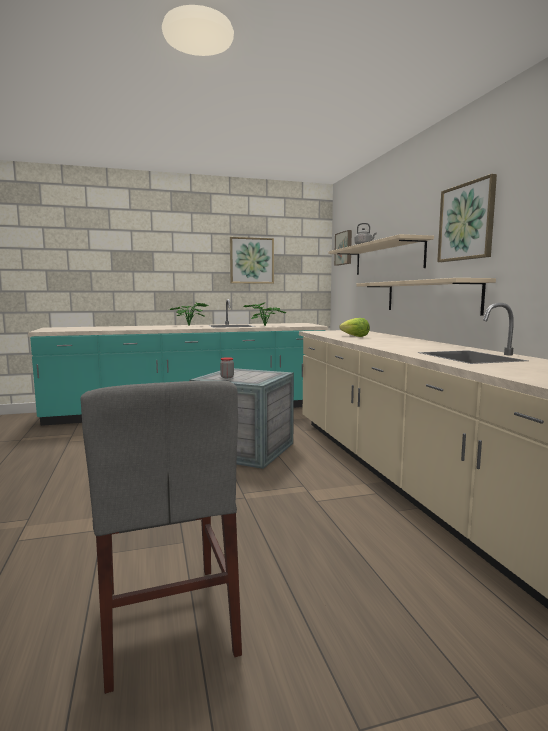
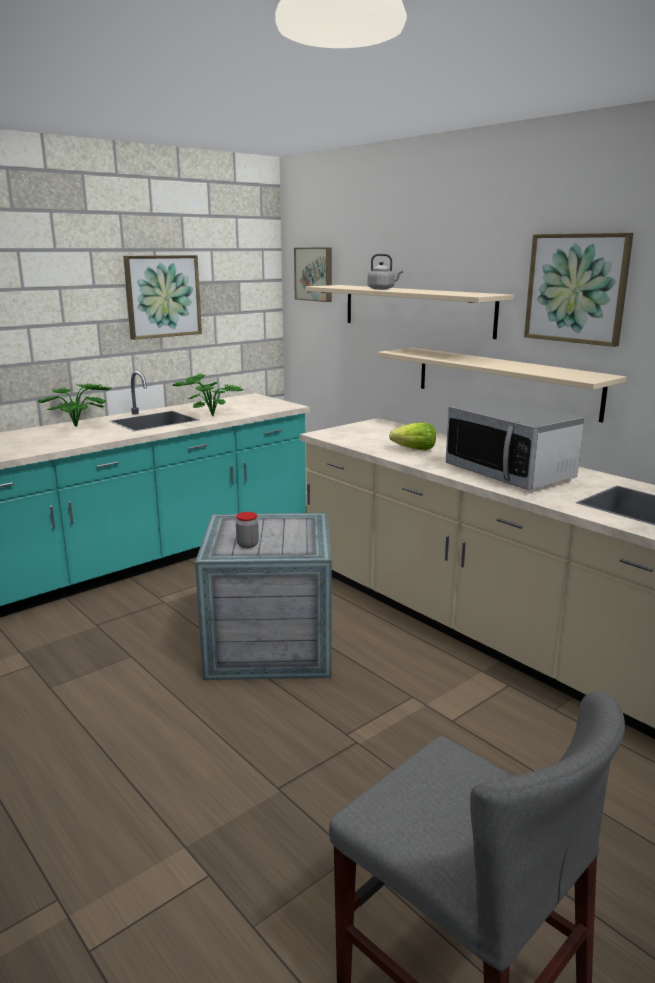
camera: 25 degrees left, 10 degrees up
(397, 344) = (509, 473): none -> microwave

